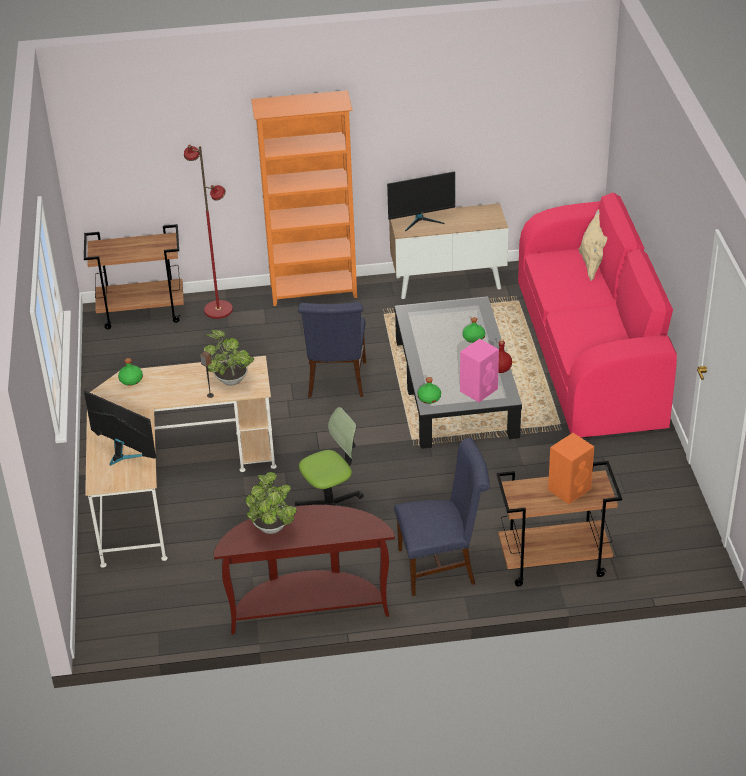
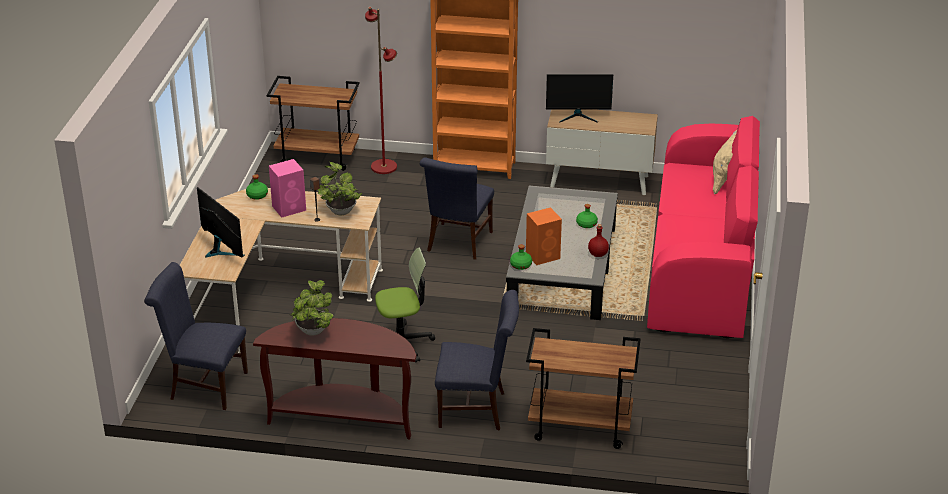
camera: 15 degrees right, 5 degrees down
(142, 605) = (204, 385): none -> blue chair
(479, 389) = (570, 267): pink speaker -> pink speaker (290, 208)
(570, 489) = (596, 355): orange speaker -> orange speaker (543, 255)

